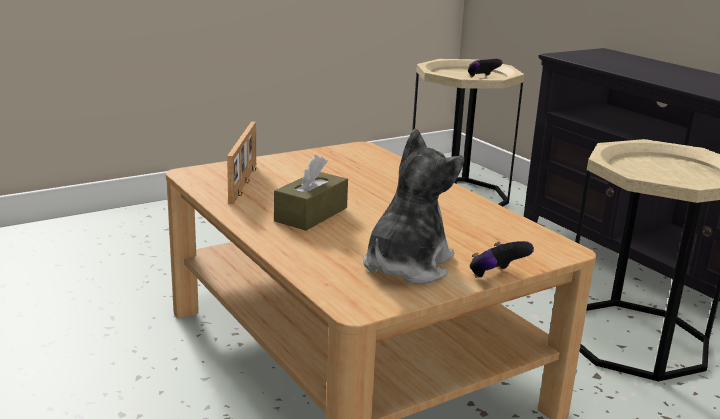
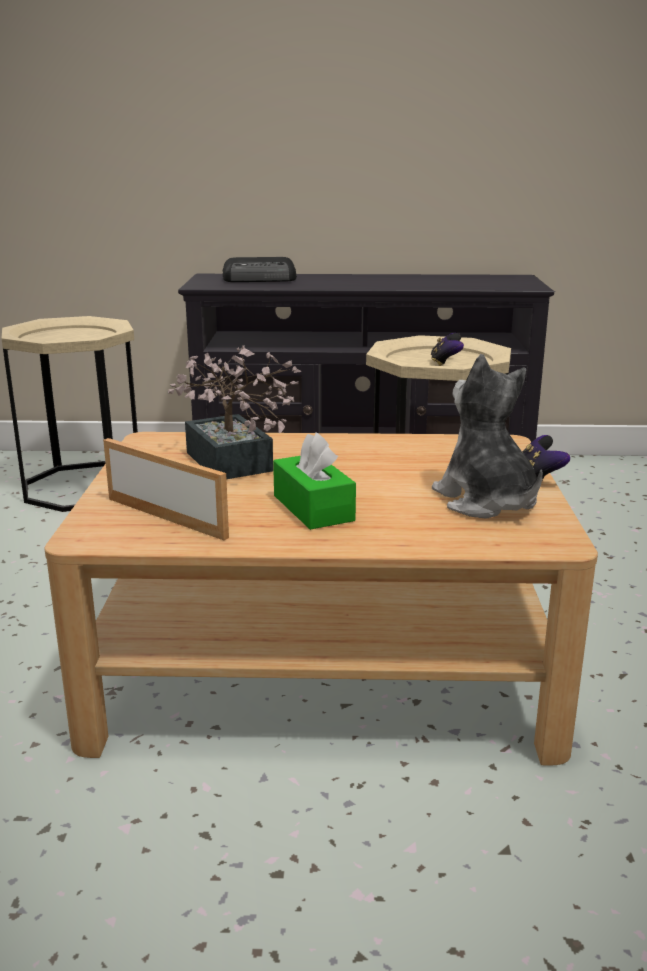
camera: 55 degrees left, 0 degrees up
(311, 214) = (313, 508): brown tissue box -> green tissue box
(351, 177) = (232, 466): none -> potted plant
(482, 77) = (86, 335): game controller -> game controller (445, 363)
(629, 62) = (261, 279): none -> radio

